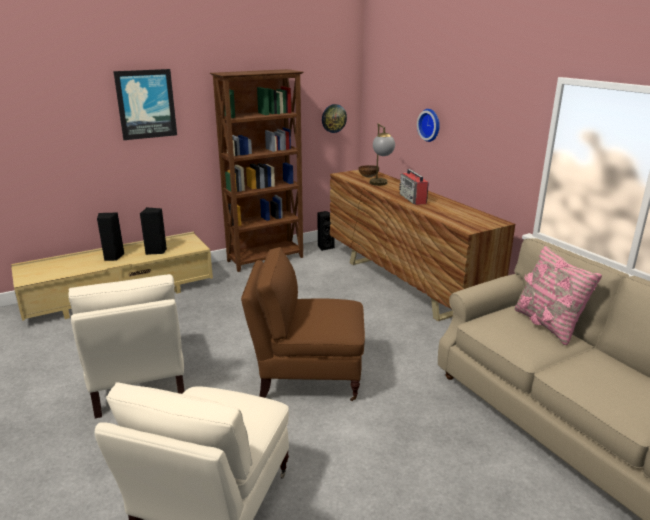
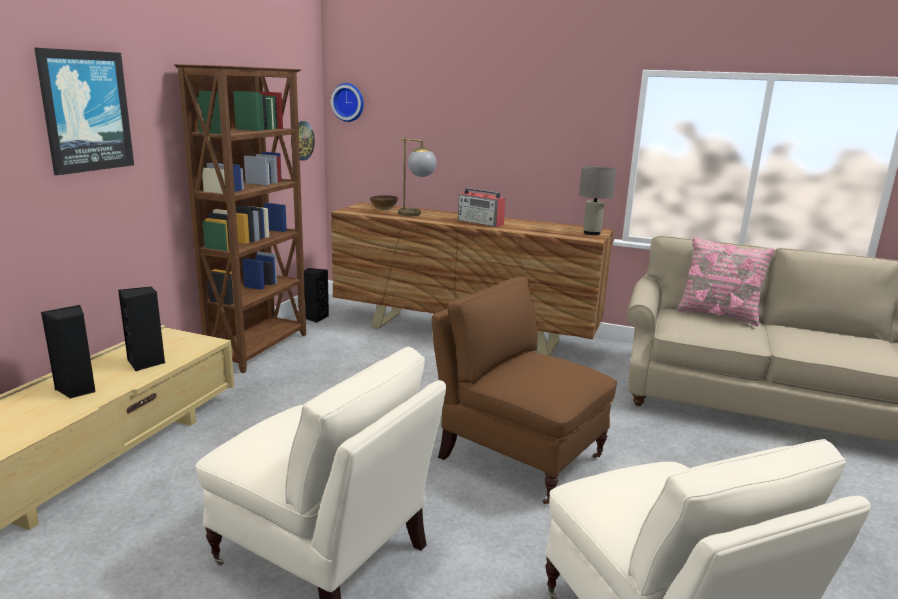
camera: 40 degrees left, 5 degrees down
(307, 376) = (517, 455): brown armchair -> brown armchair turned 75 degrees clockwise
(430, 125) = (457, 137): wall clock -> wall clock (348, 102)
(482, 224) = (591, 233): none -> grey table lamp

